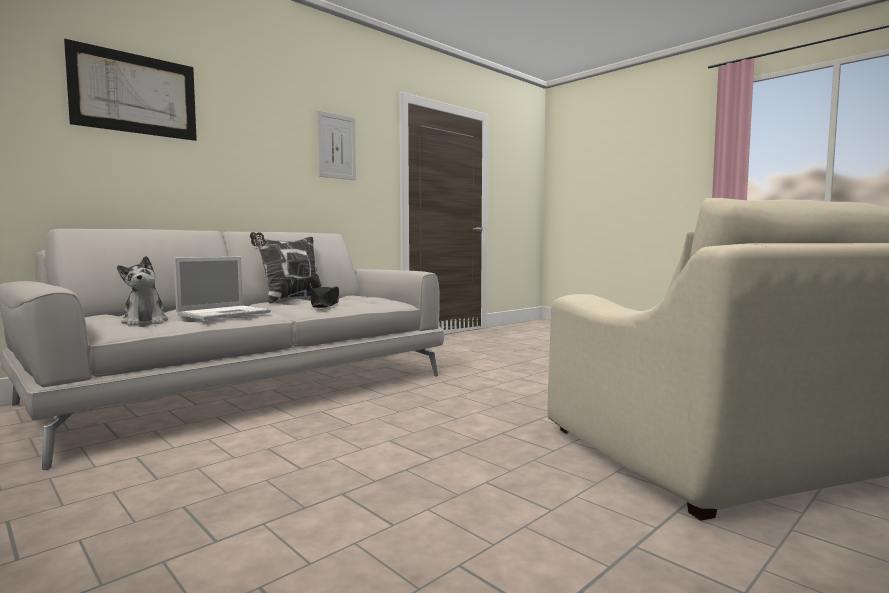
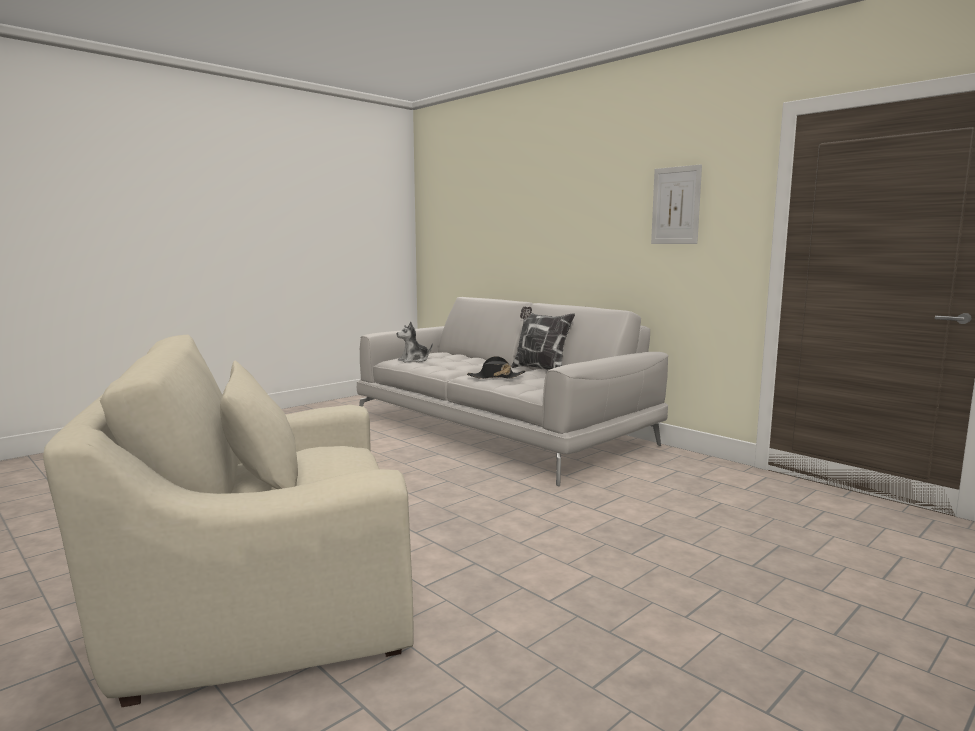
camera: 90 degrees right, 5 degrees up
(135, 94) = (520, 196): picture -> none
(225, 313) = (441, 365): laptop -> none

